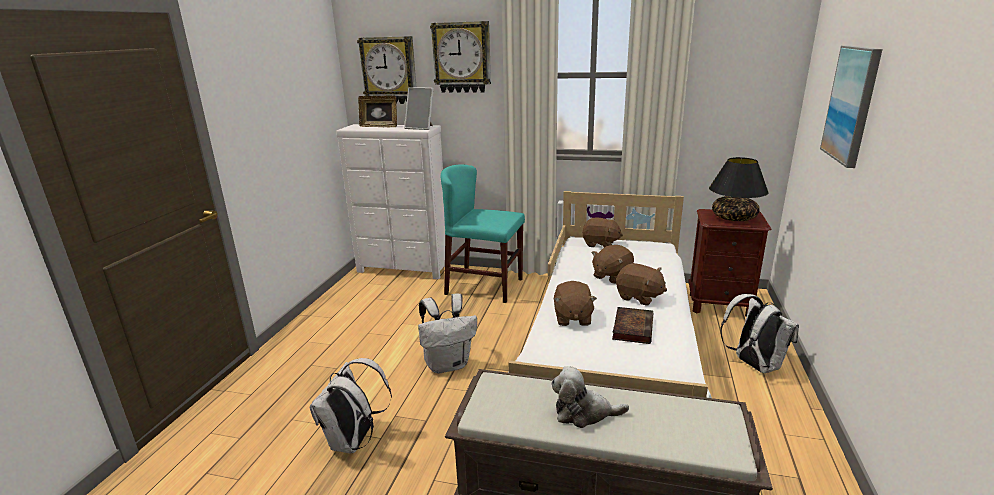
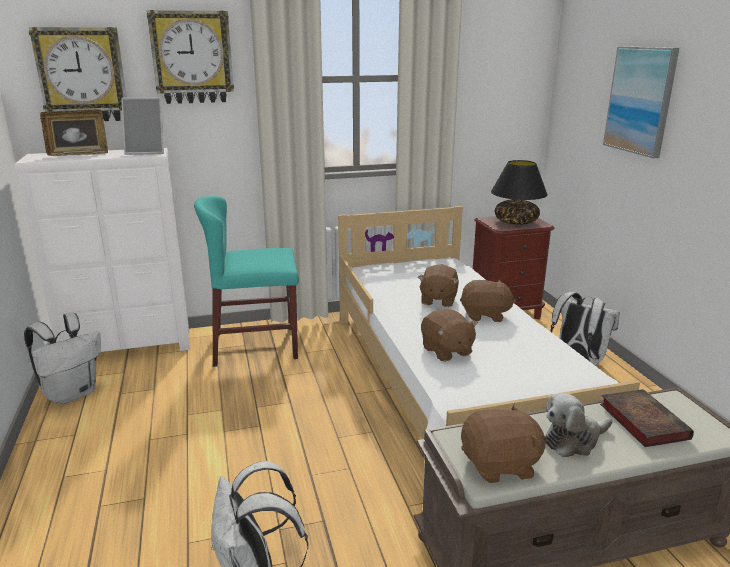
camera: 30 degrees left, 0 degrees up
(448, 364) = (291, 447): white backpack -> white backpack (72, 394)
(600, 244) = (391, 269): brown plush toy -> brown plush toy (500, 465)
(632, 327) = (511, 346): book -> book (641, 420)

